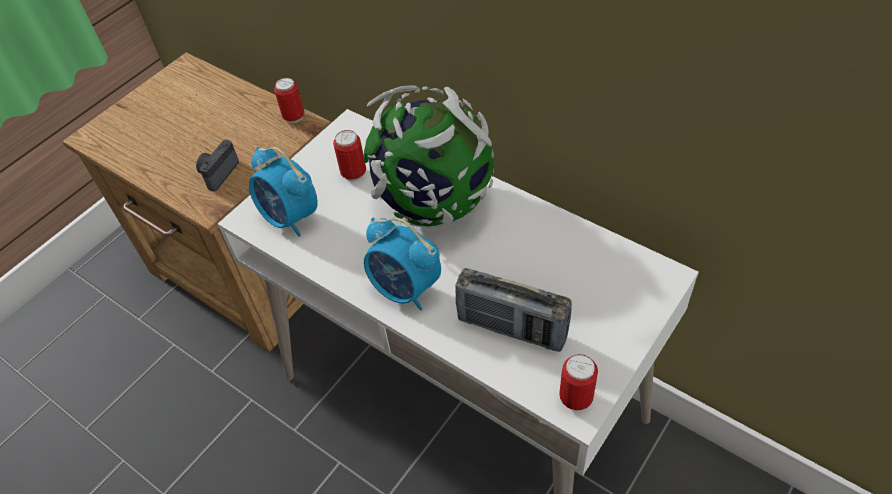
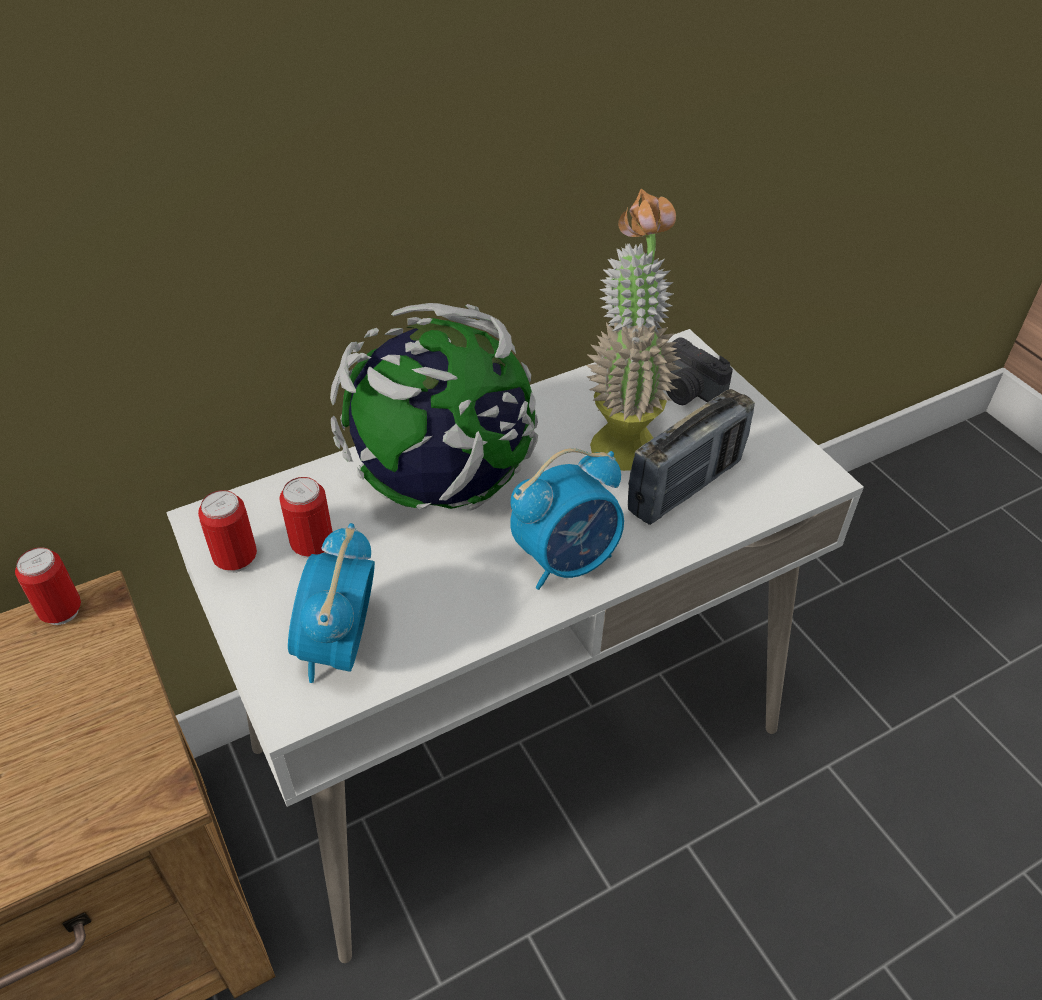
camera: 70 degrees left, 5 degrees down
(218, 173) = (87, 761): camera -> camera (689, 393)
(290, 218) = (339, 647): alarm clock -> alarm clock turned 120 degrees clockwise
(541, 275) = (623, 435): none -> potted plant
(575, 398) = (803, 473): can -> can (236, 559)

